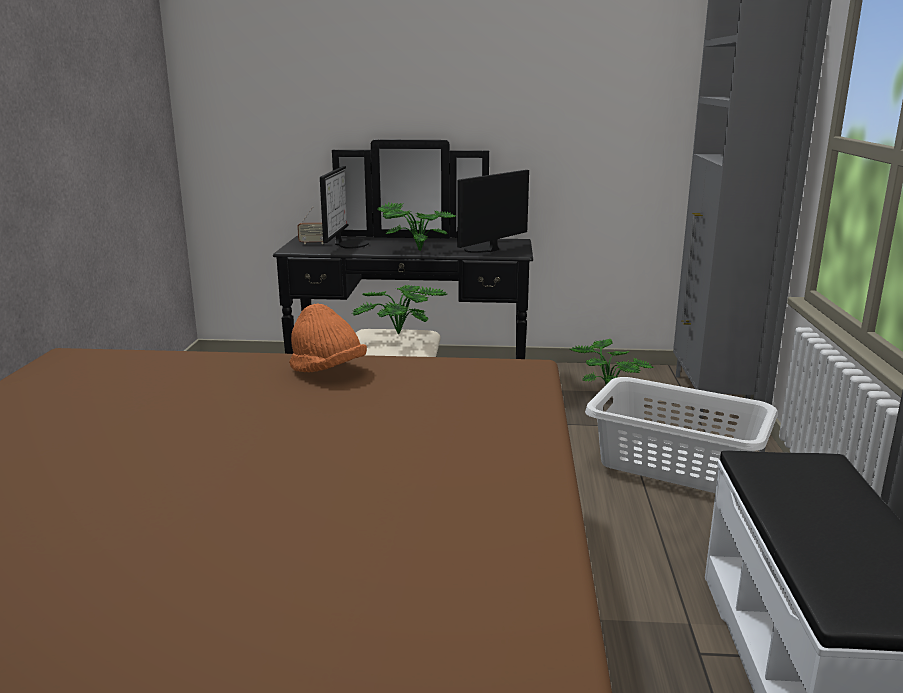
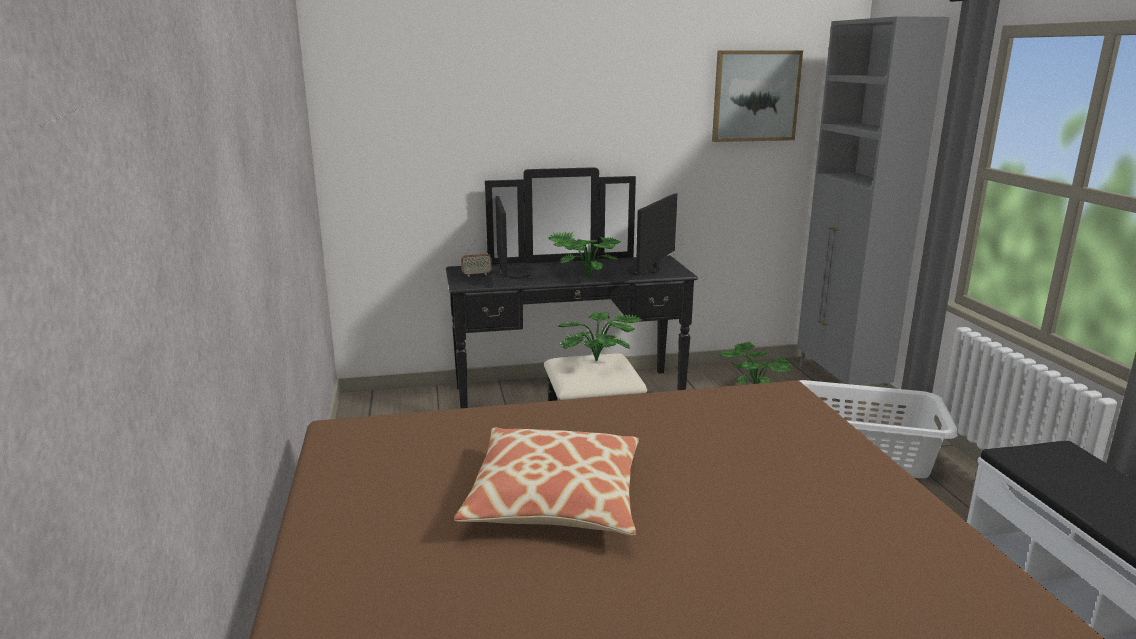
camera: 15 degrees left, 0 degrees up
(181, 428) = (555, 498): none -> pillow
(327, 371) = (619, 416): orange hat -> none
(628, 66) = (755, 96): none -> picture

